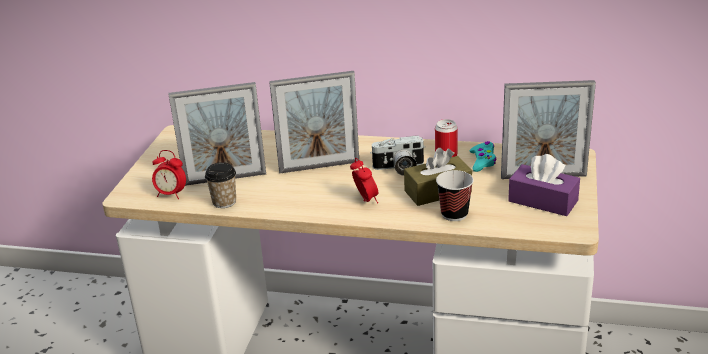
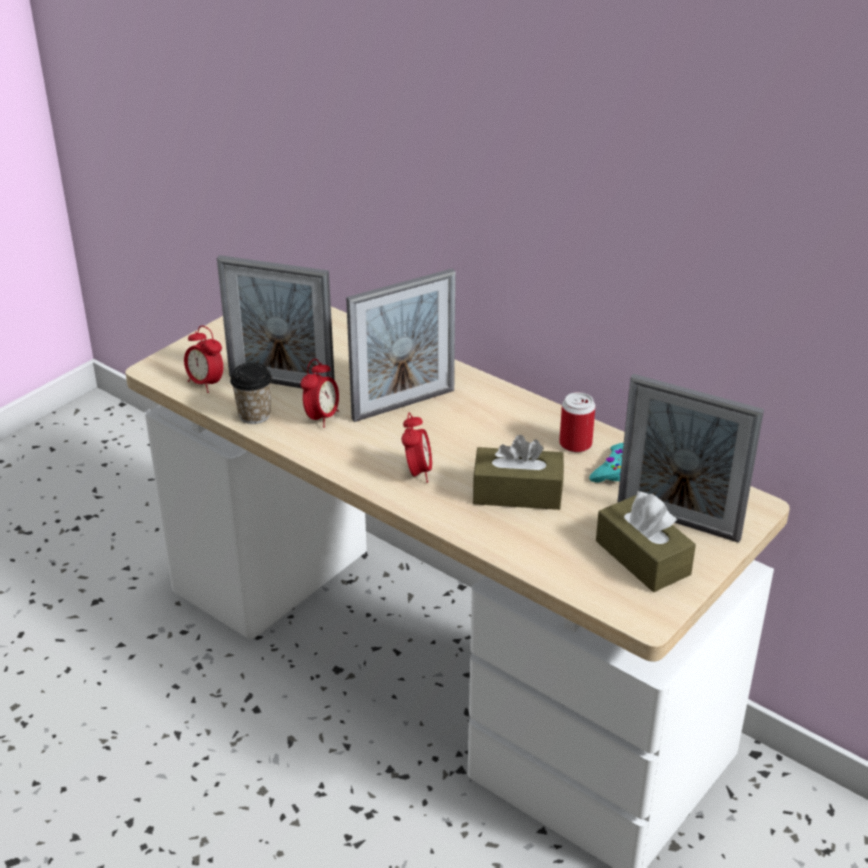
camera: 25 degrees right, 5 degrees up
(272, 189) = (322, 418): none -> alarm clock
(319, 166) = (403, 404): picture frame -> picture frame turned 45 degrees counterclockwise
(399, 168) = (499, 442): camera -> none
(454, 214) = (509, 533): cup -> none
(543, 201) = (642, 558): purple tissue box -> brown tissue box

